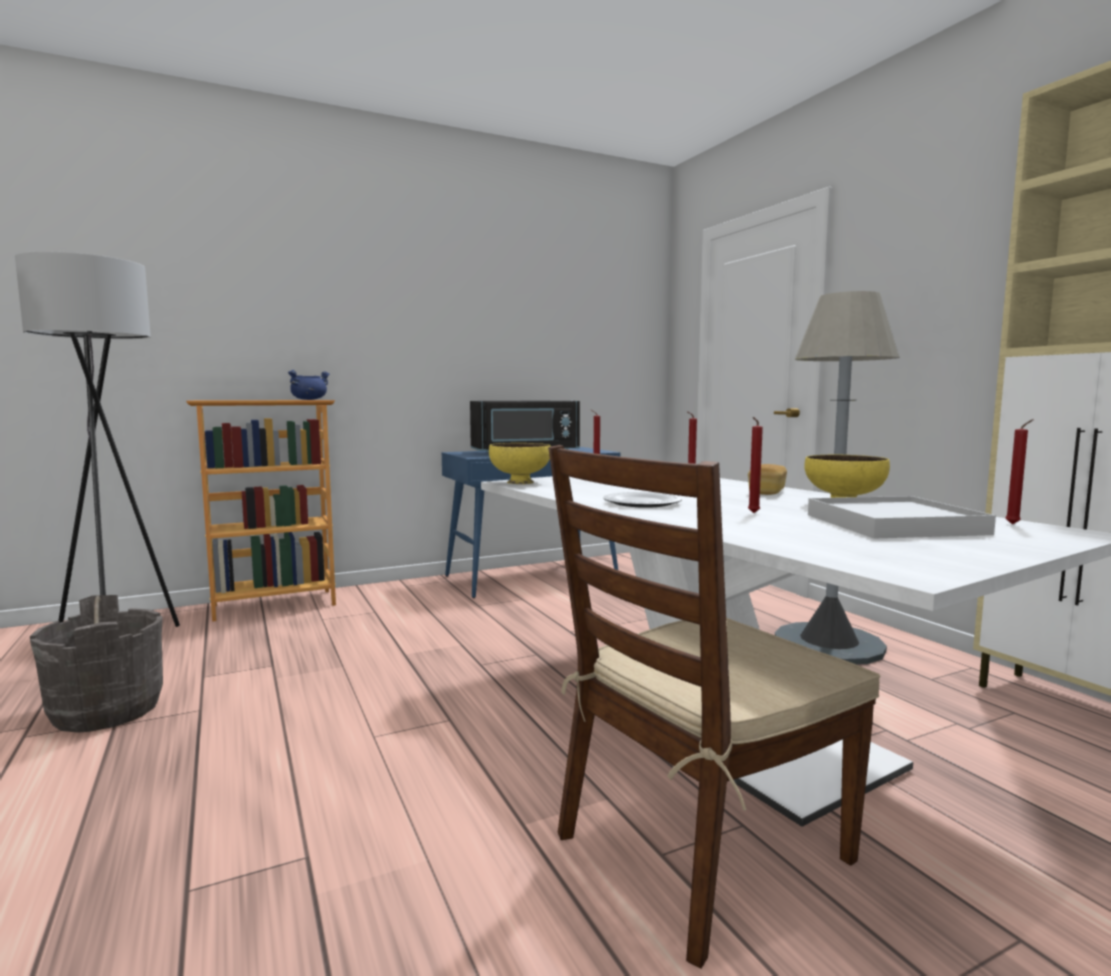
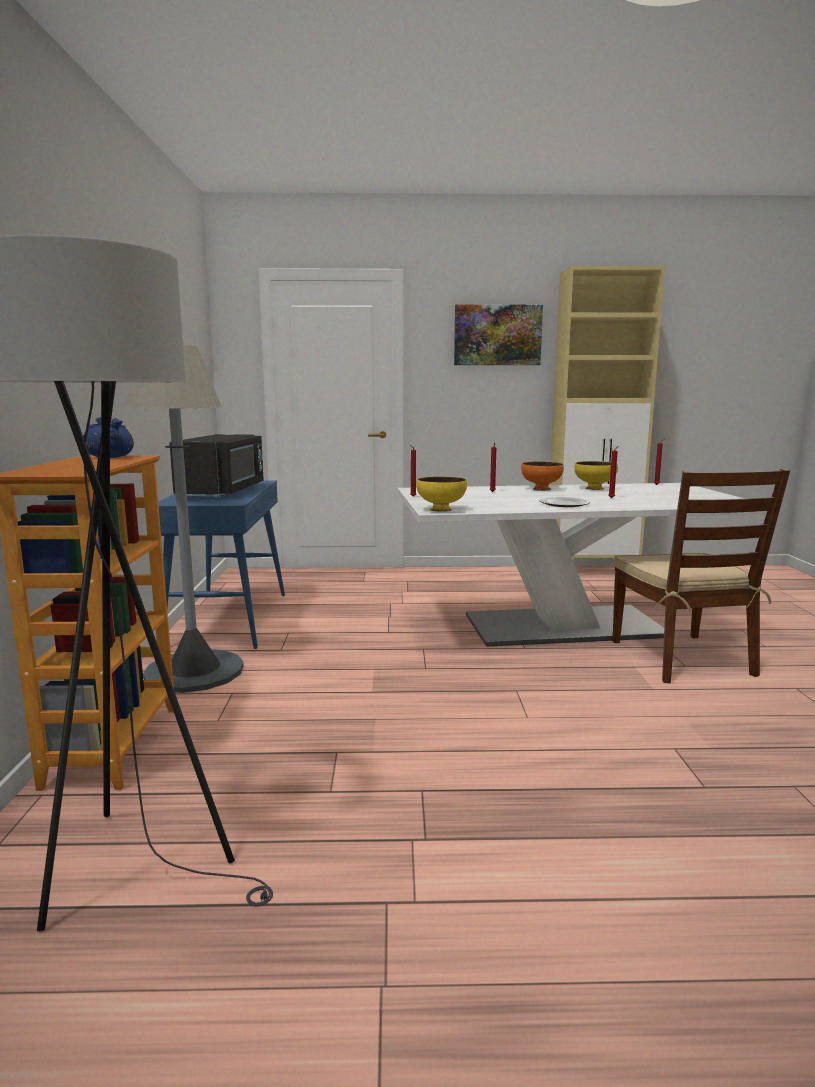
camera: 65 degrees left, 5 degrees up
(106, 710) = (379, 848): grey bucket -> none
(766, 492) = (541, 489): bread -> orange bowl
(828, 644) = (482, 583): grey floor lamp -> grey floor lamp (194, 671)
(893, 524) = (651, 492): white tray -> none
(951, 252) = (497, 335): none -> picture

